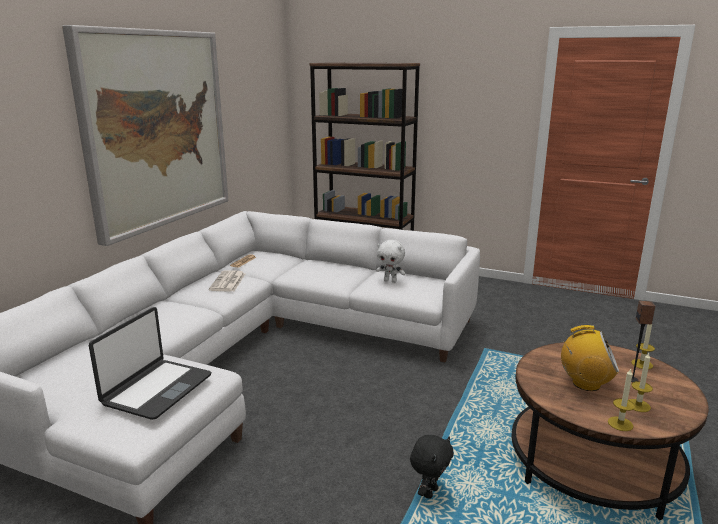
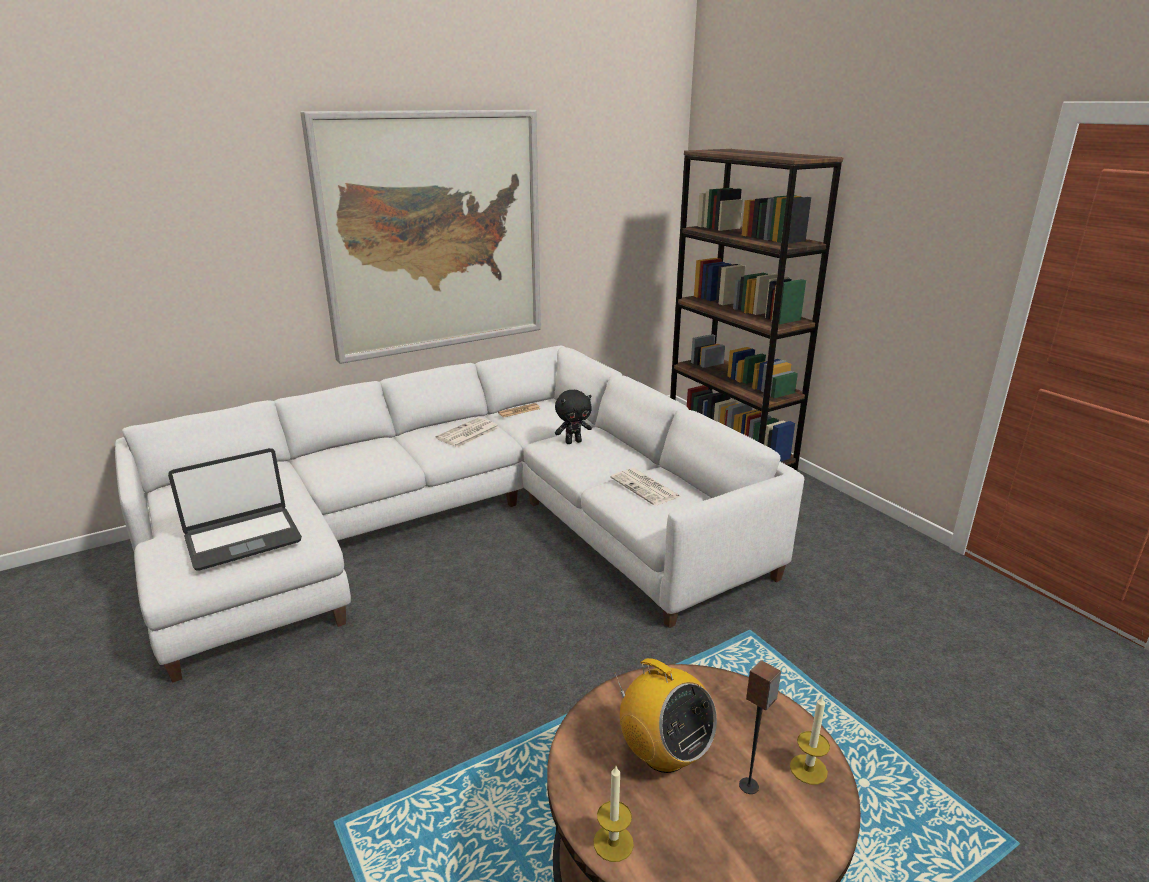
camera: 35 degrees right, 5 degrees up
(390, 281) = (646, 488): white plush toy -> newspaper
(429, 492) = (437, 790): black plush toy -> black plush toy (573, 442)
(638, 405) = (688, 831): candle -> none

